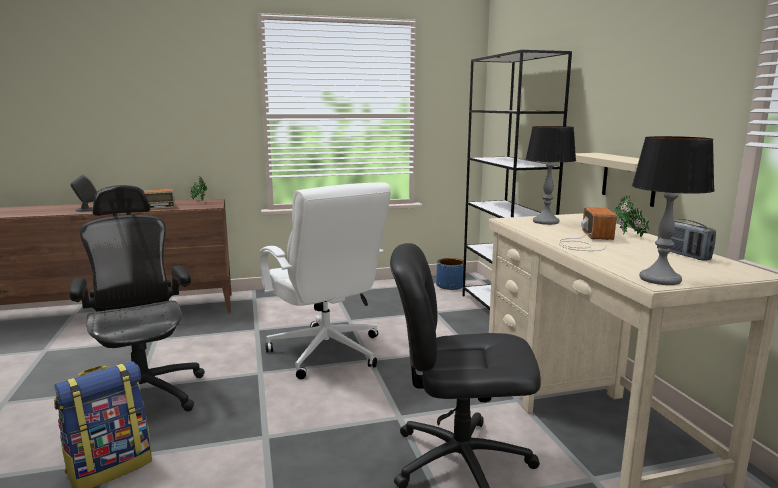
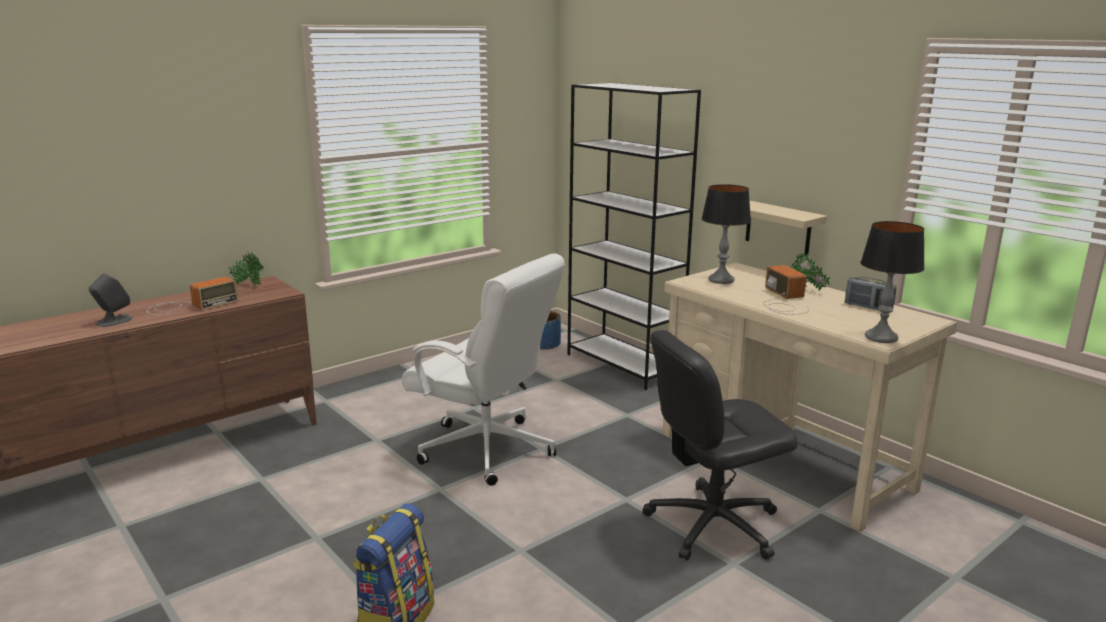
camera: 25 degrees left, 5 degrees up
(144, 393) = (333, 542): office chair -> none

